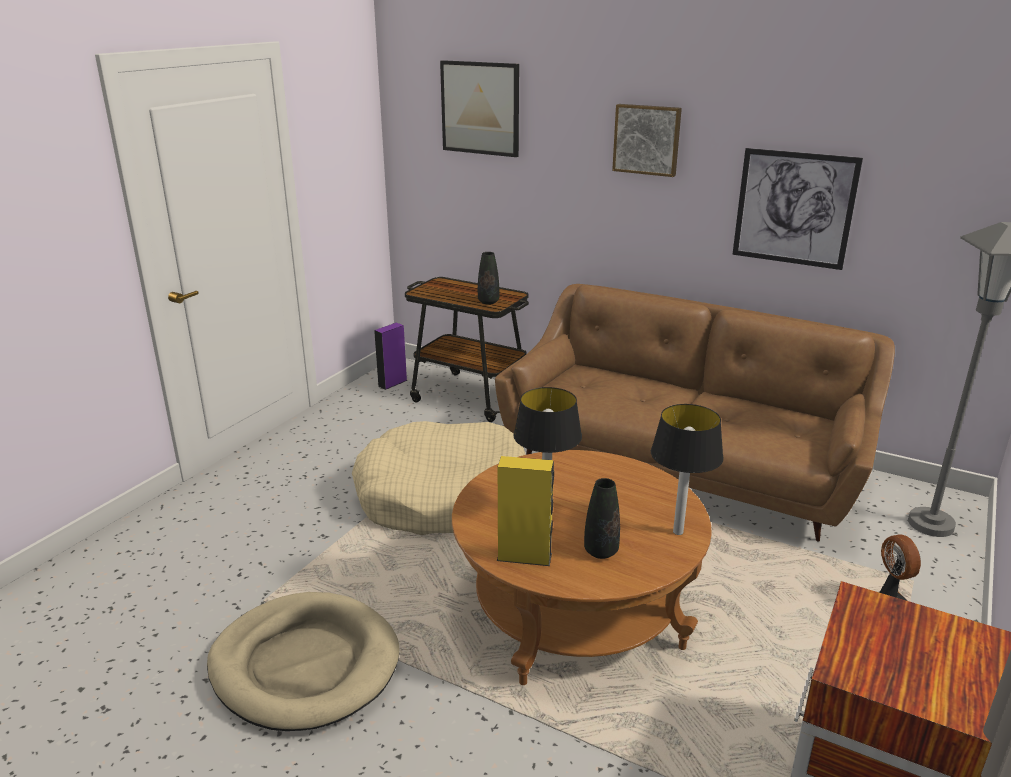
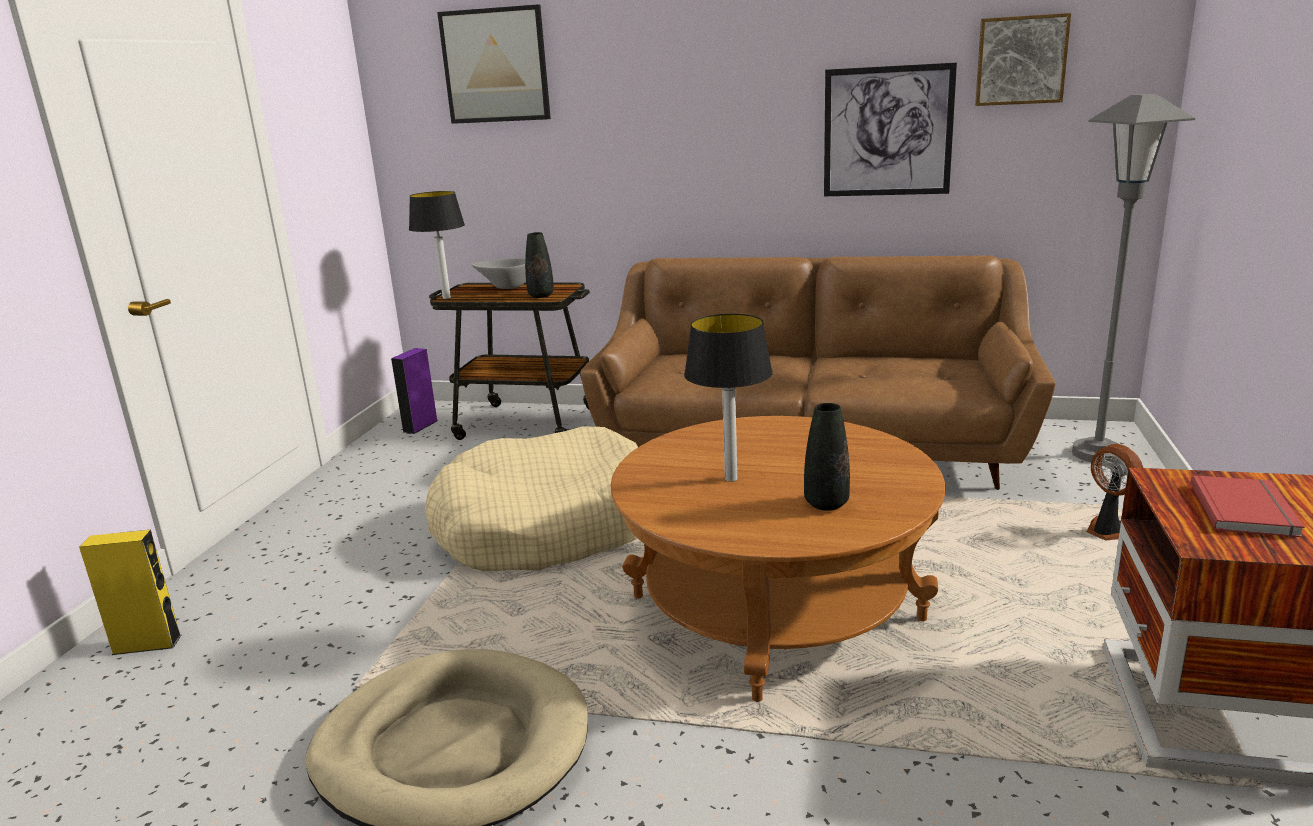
camera: 15 degrees left, 5 degrees down
(466, 287) = (504, 287): none -> grey bowl
(524, 557) = (738, 526): yellow speaker -> yellow speaker (147, 644)
(647, 139) = (708, 76): picture -> picture (1021, 60)
(677, 532) = (899, 470): table lamp -> table lamp (446, 298)
(903, 647) = (1247, 509): none -> red book

